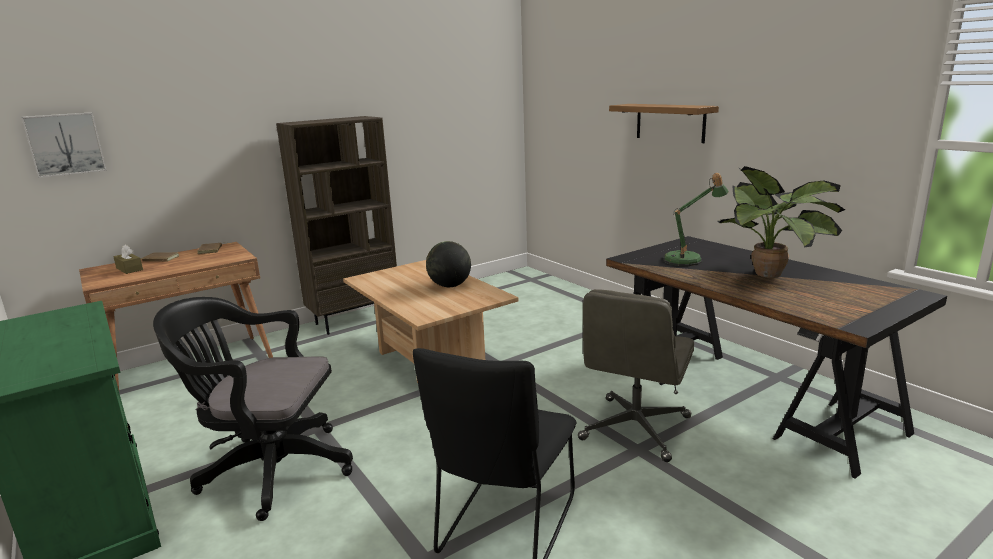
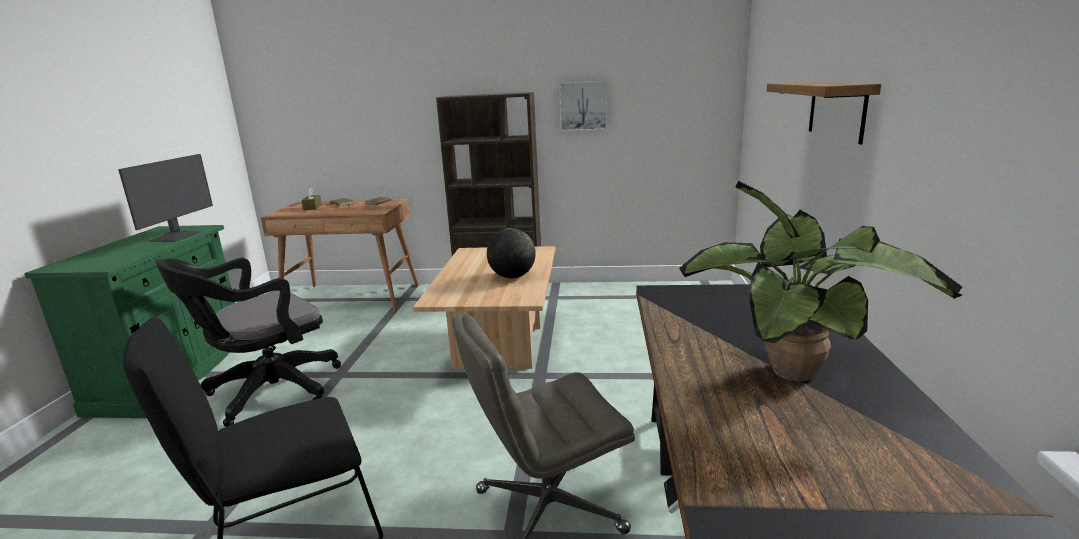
camera: 40 degrees right, 0 degrees up
(65, 144) = (294, 106): picture -> picture (583, 106)
(78, 322) = (177, 236): none -> monitor
(269, 469) = (268, 393): black office chair -> black office chair turned 90 degrees counterclockwise
(688, 259) = (728, 314): table lamp -> none

